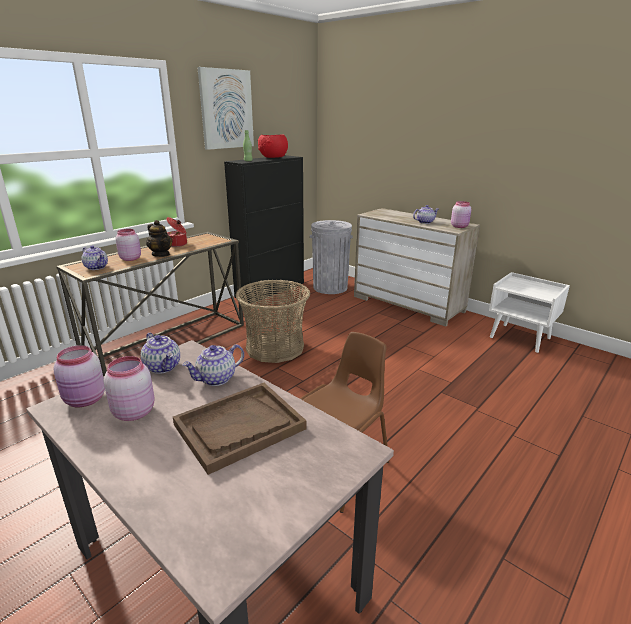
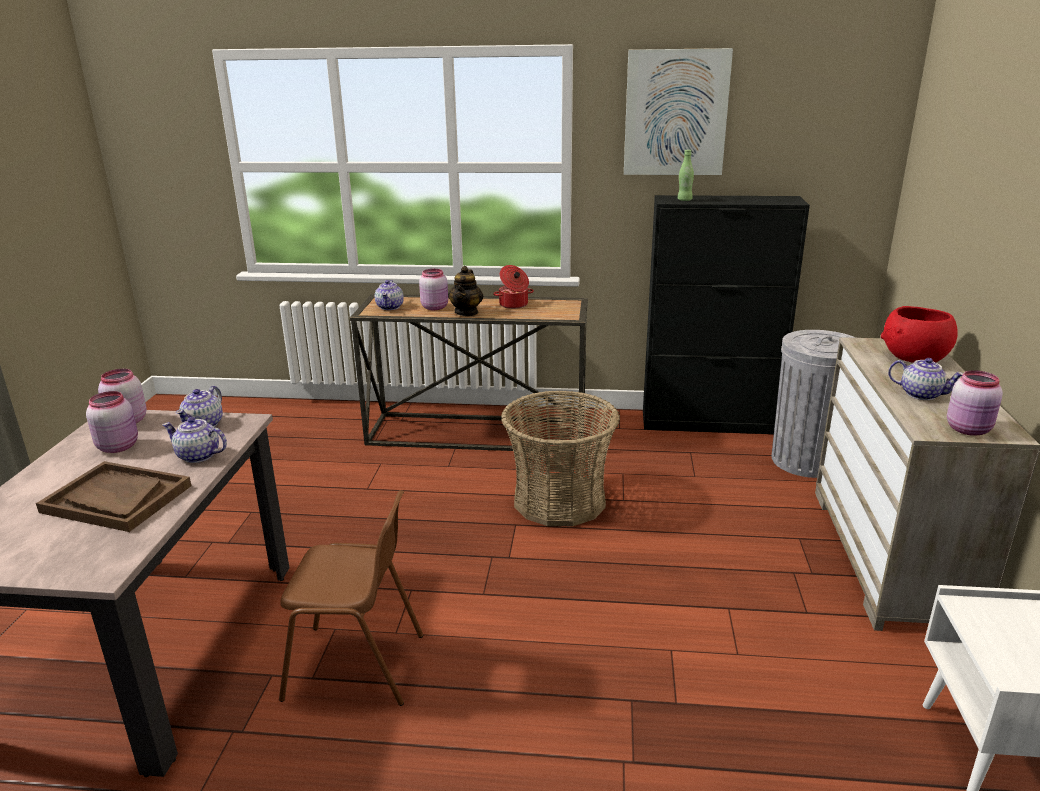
camera: 55 degrees right, 0 degrees up
(273, 157) = (750, 199): red bowl -> red bowl (913, 358)

